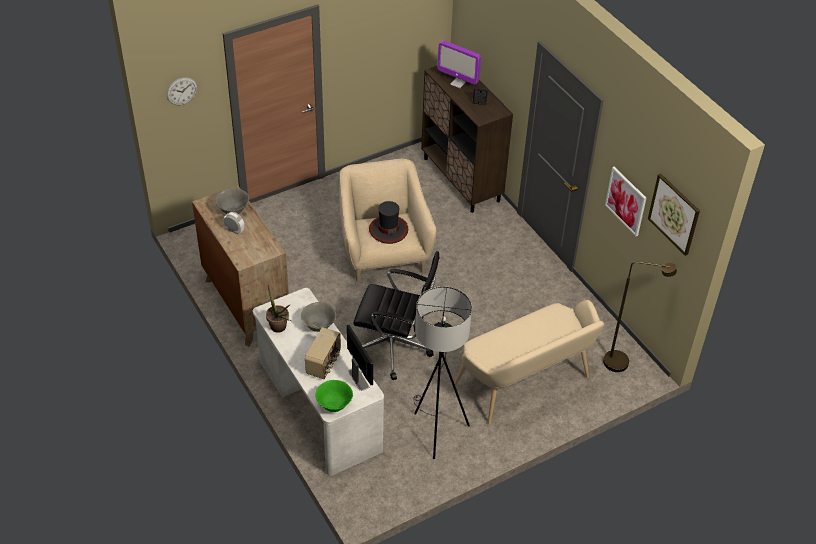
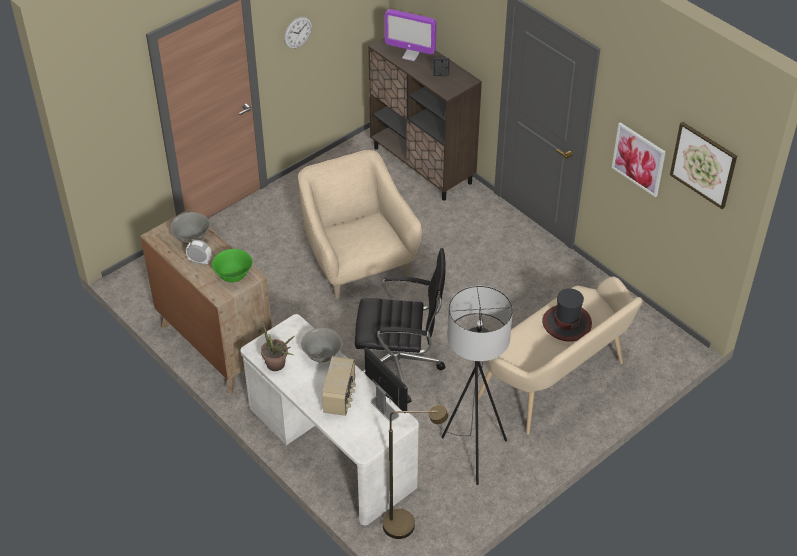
camera: 10 degrees left, 0 degrees up
(182, 91) = (106, 108): wall clock -> wall clock (298, 32)
(334, 404) = (365, 443): green bowl -> green bowl (233, 276)
(388, 229) = (364, 233): hat -> hat (566, 323)
(623, 362) = (655, 340): brown floor lamp -> brown floor lamp (408, 524)

